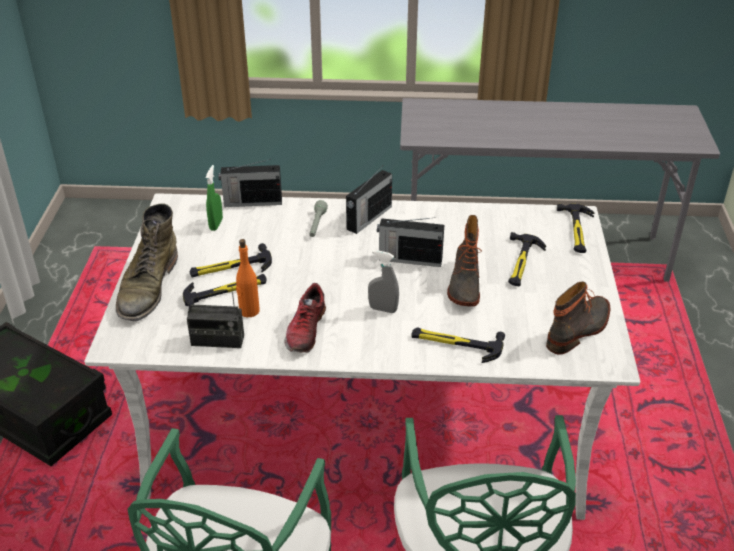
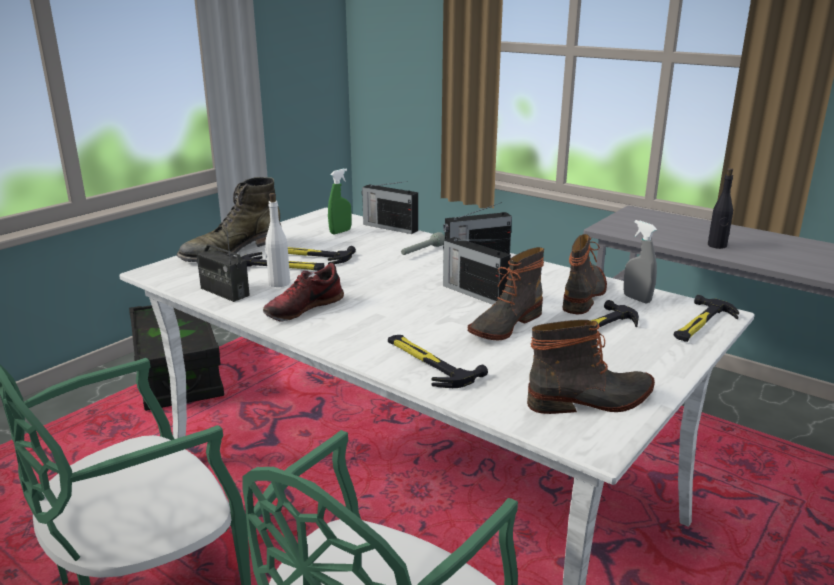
camera: 35 degrees right, 15 degrees down
(249, 311) = (279, 283): orange bottle -> white bottle
(383, 309) = (394, 316): grey spray bottle -> grey spray bottle (636, 299)
(483, 230) = (584, 295): none -> boot
(509, 132) = (717, 245): none -> black bottle

